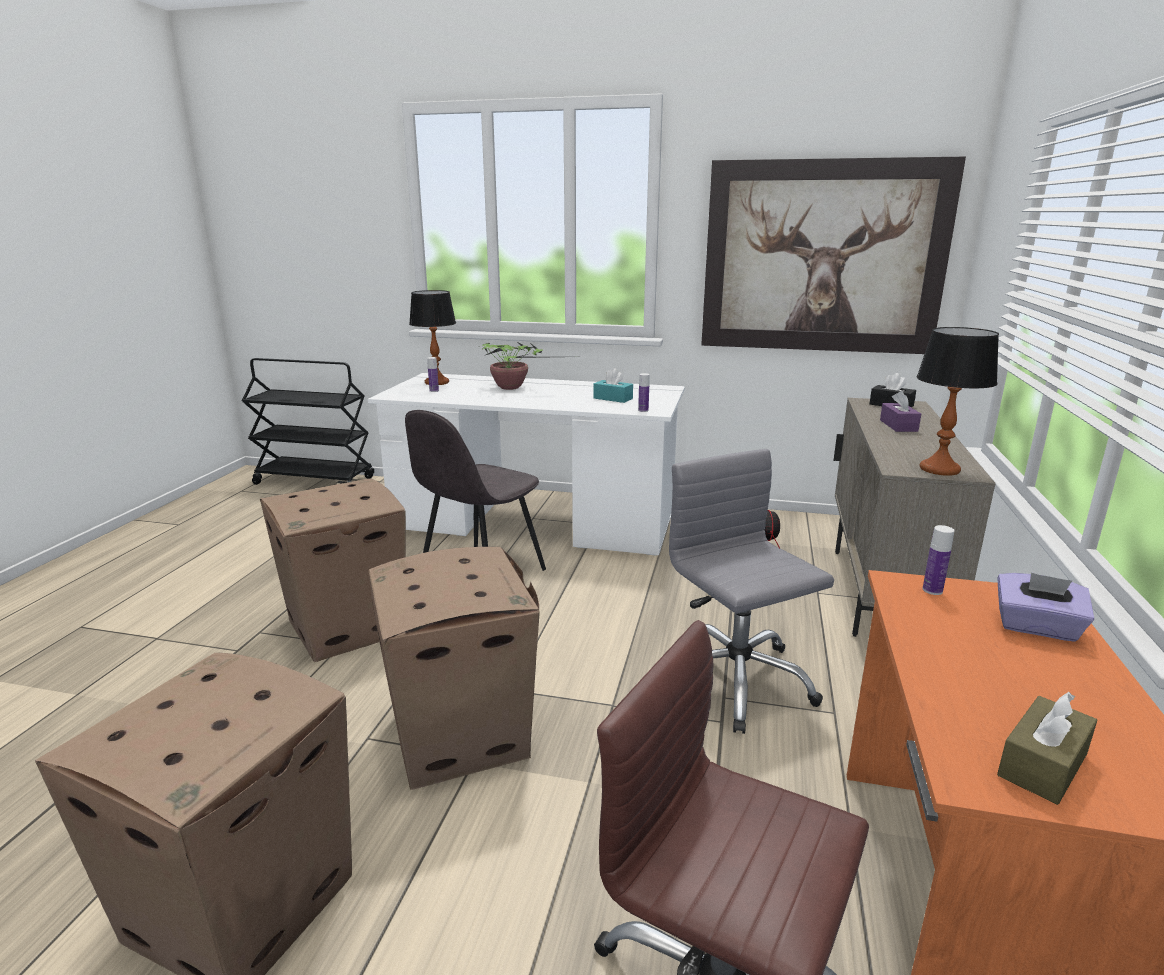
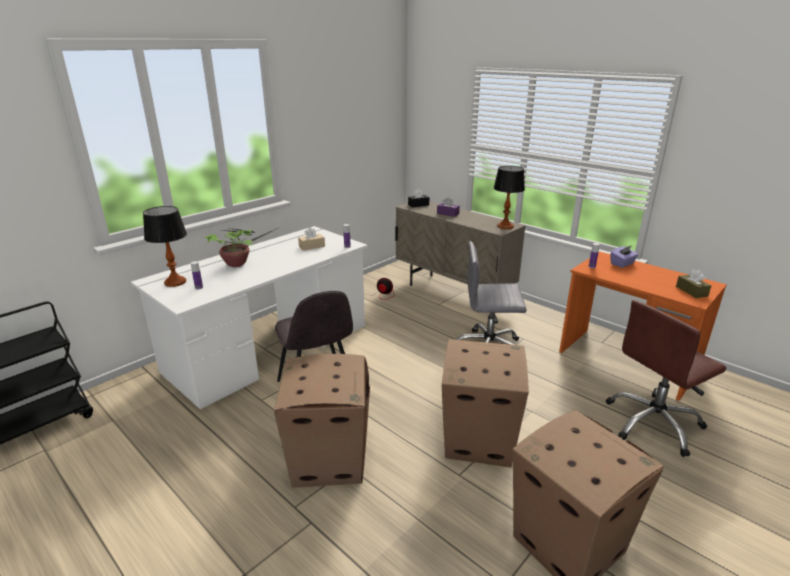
camera: 60 degrees left, 5 degrees up
(613, 398) = (312, 246): turquoise tissue box -> beige tissue box
(822, 258) = (355, 134): picture -> none

